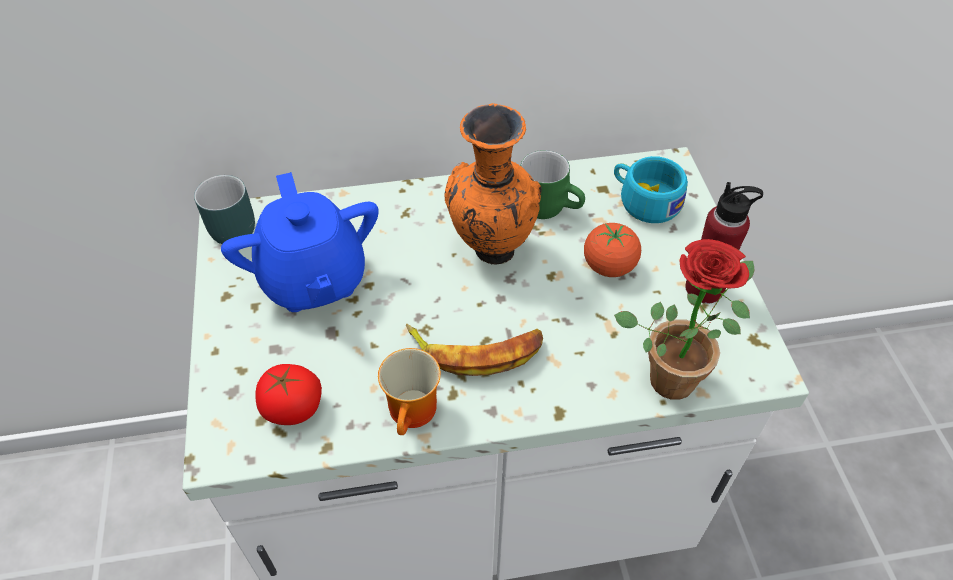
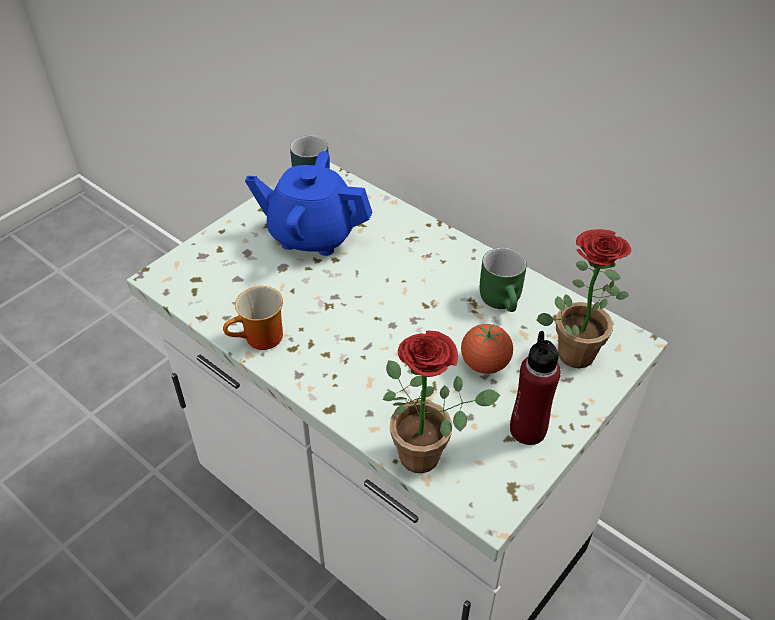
camera: 50 degrees right, 5 degrees down
(293, 408) = (214, 286): tomato -> none
(313, 280) = (312, 234): blue teapot -> blue teapot turned 75 degrees clockwise
(476, 350) = (337, 339): banana -> none
(491, 252) = (426, 296): orange vase -> none
(644, 201) = (574, 347): turquoise cup -> potted plant

